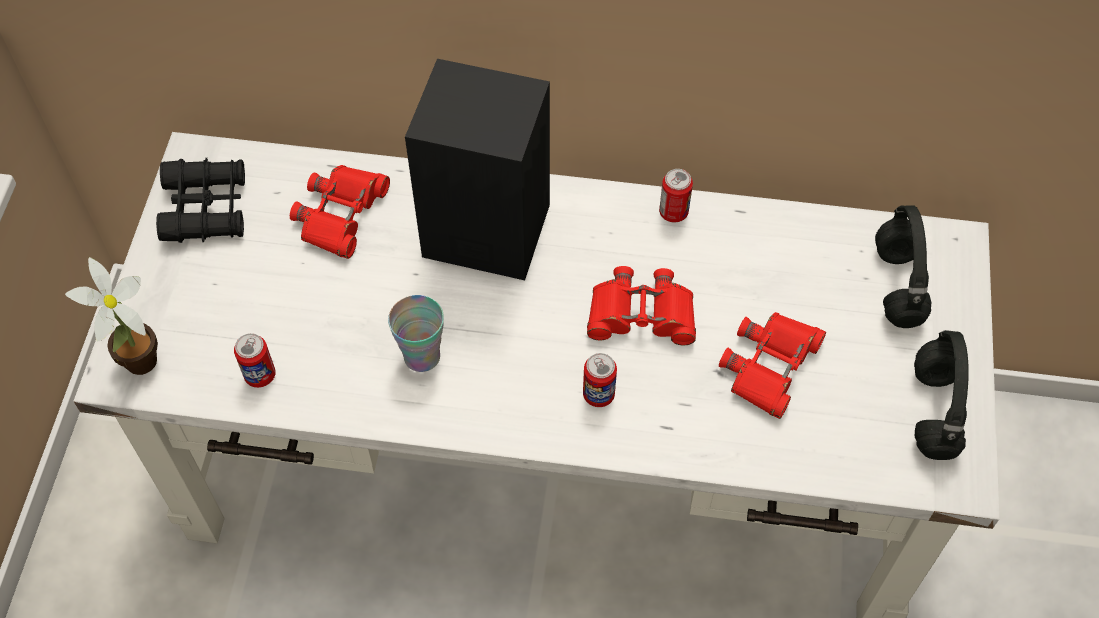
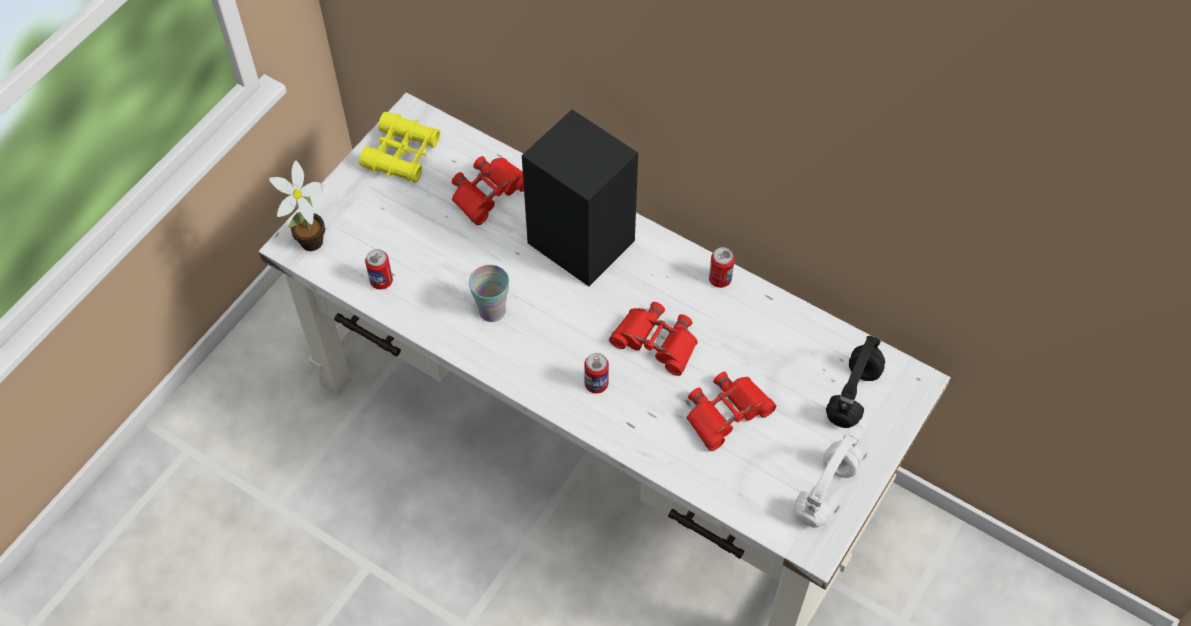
camera: 25 degrees right, 0 degrees up
(206, 208) = (402, 154): black binoculars -> yellow binoculars
(932, 409) = (825, 490): black headphones -> white headphones

